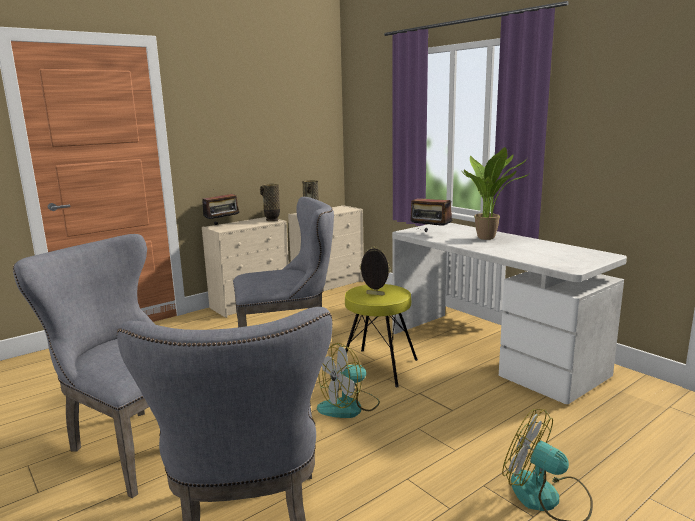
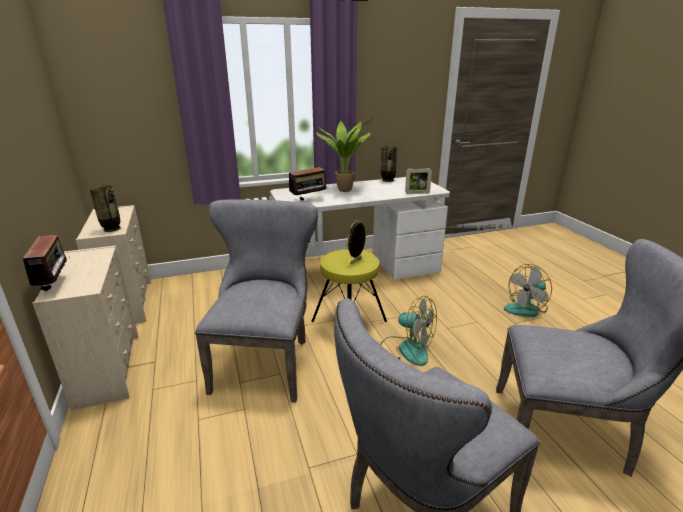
camera: 70 degrees left, 10 degrees up
(272, 220) = (95, 252): vase -> vase (387, 180)
(349, 406) = (405, 350): fan -> fan turned 45 degrees counterclockwise
(536, 262) = (417, 193): none -> picture frame

